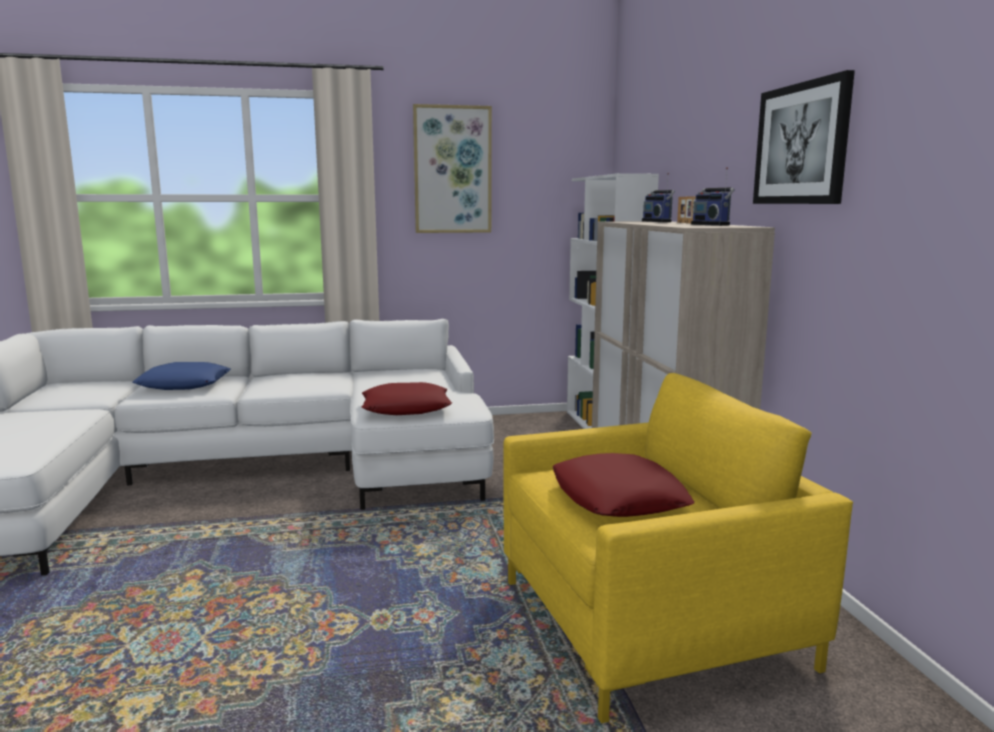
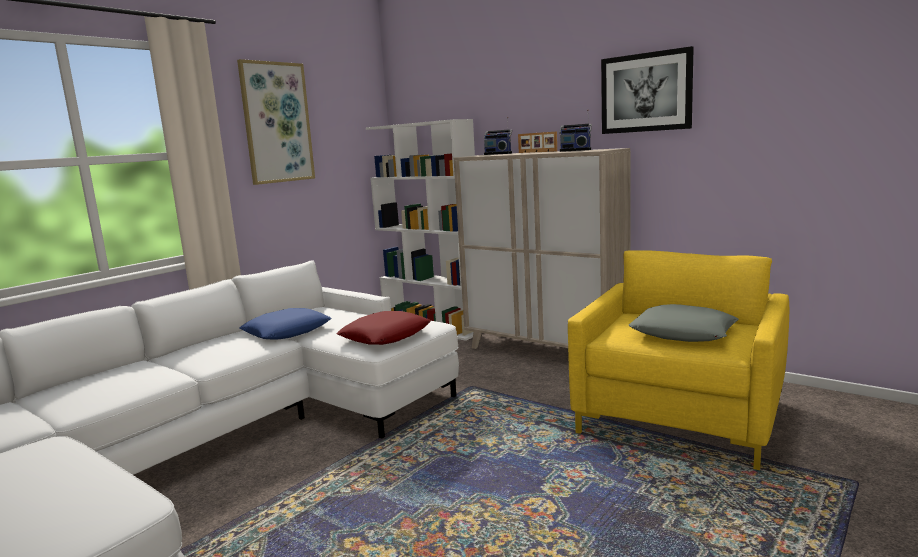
camera: 40 degrees left, 0 degrees up
(184, 384) = (102, 384): blue pillow -> blue pillow (287, 331)
(618, 498) = (683, 332): red pillow -> grey pillow

